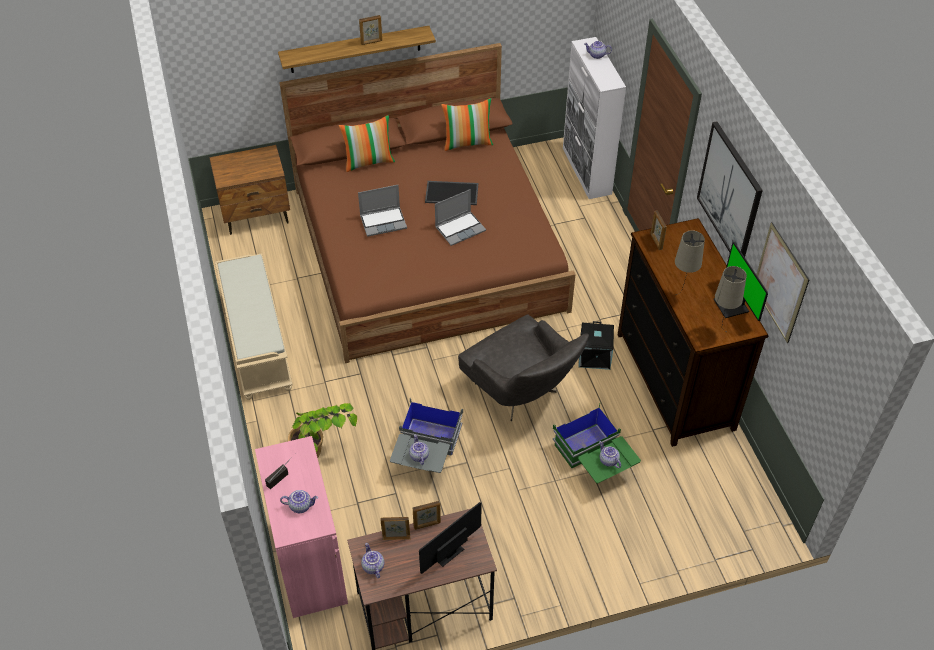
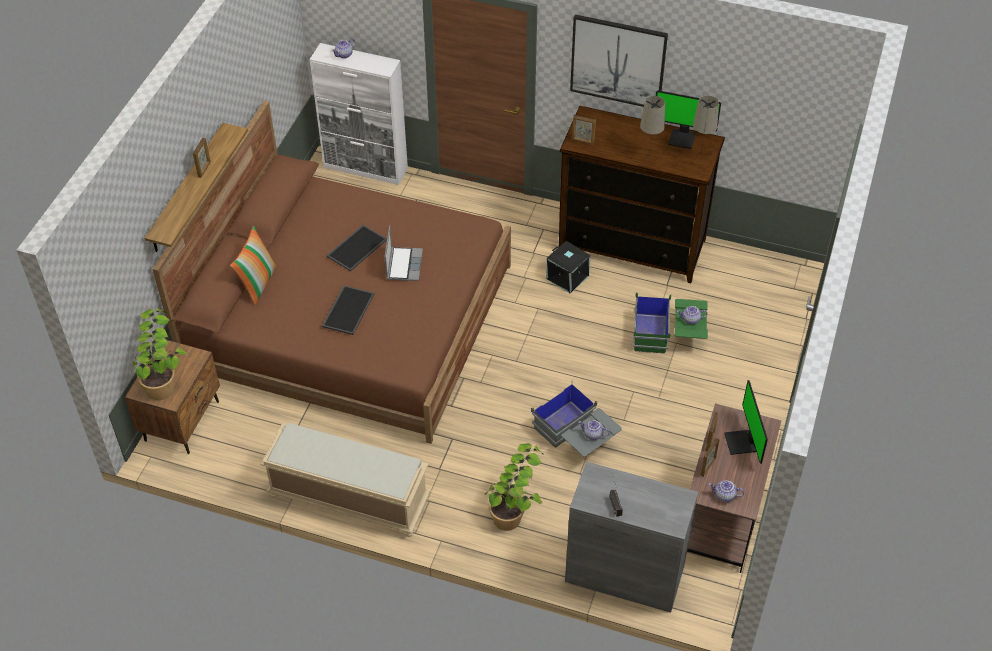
camera: 55 degrees left, 0 degrees up
(241, 166) = (164, 377): none -> potted plant
(300, 505) = (654, 502): teapot -> none
(309, 562) = (624, 574): pink cabinet -> grey cabinet
(384, 222) = (347, 309): laptop -> tray
(467, 142) = (303, 206): pillow -> none
(522, 394) = (567, 343): grey armchair -> none
(780, 283) = (721, 89): picture -> none

